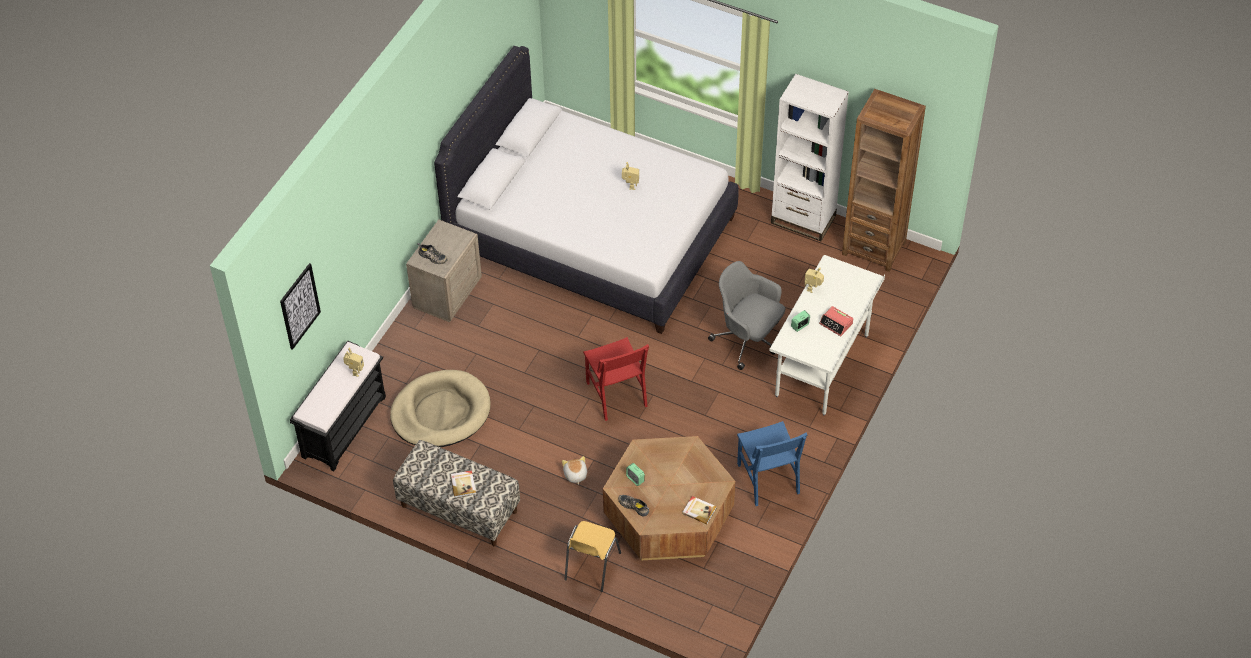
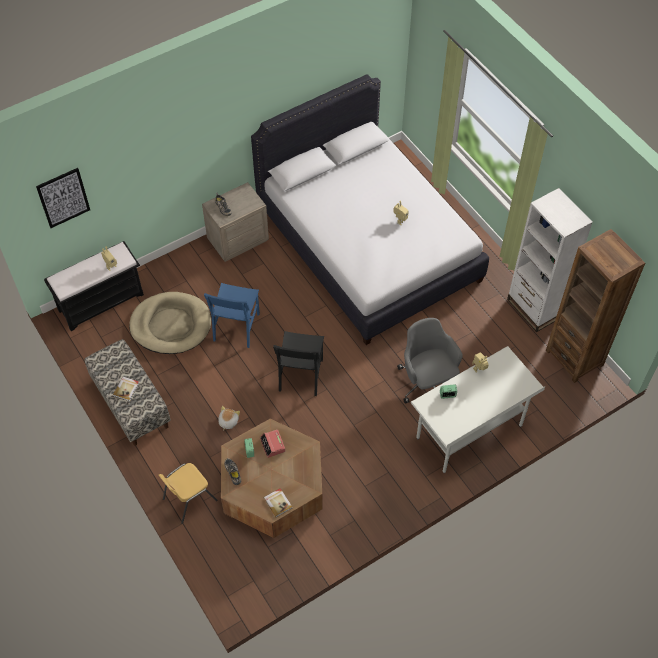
camera: 30 degrees right, 5 degrees up
(616, 394) = (301, 375): red chair -> black chair
(768, 478) = (365, 501): blue chair -> blue chair (236, 327)
(836, 324) = (477, 408): alarm clock -> alarm clock (272, 445)

